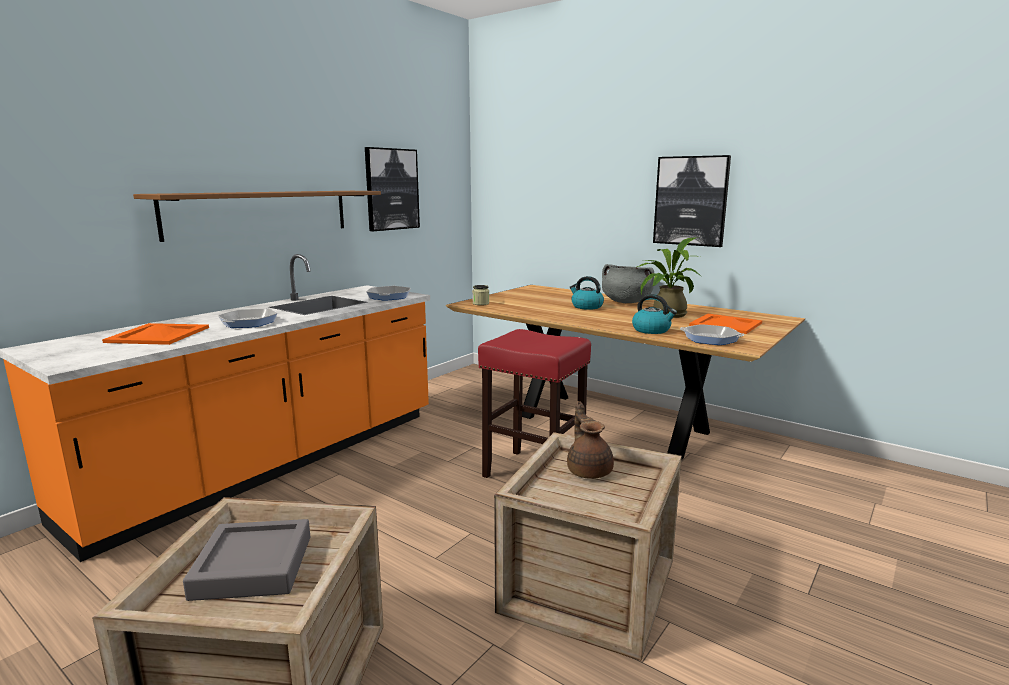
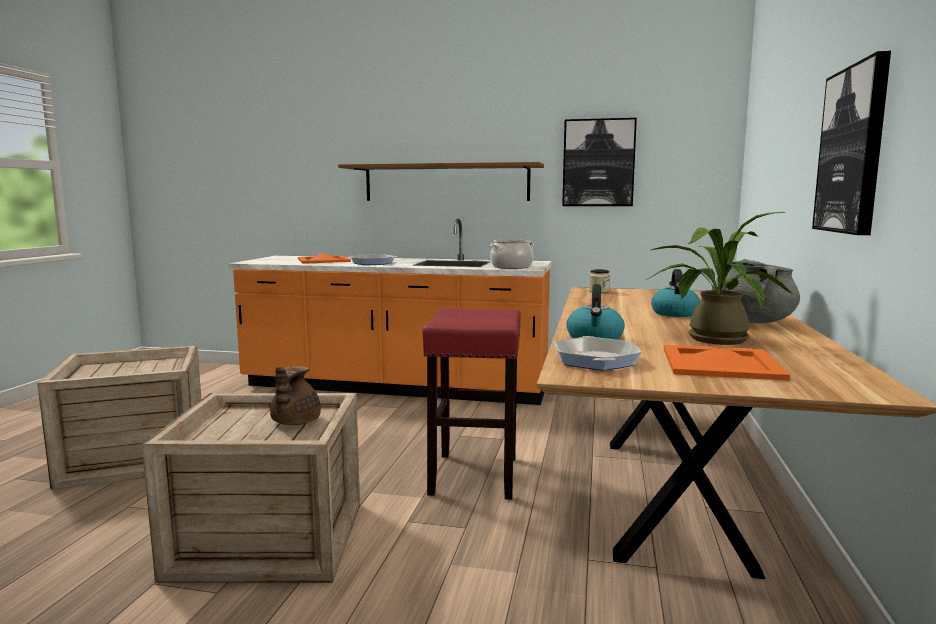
camera: 65 degrees right, 5 degrees down
(253, 567) = (126, 370): grey tray -> none
(389, 296) = (511, 267): frying pan -> cooking pot
(589, 470) = (294, 422): brown teapot -> brown teapot turned 135 degrees clockwise

